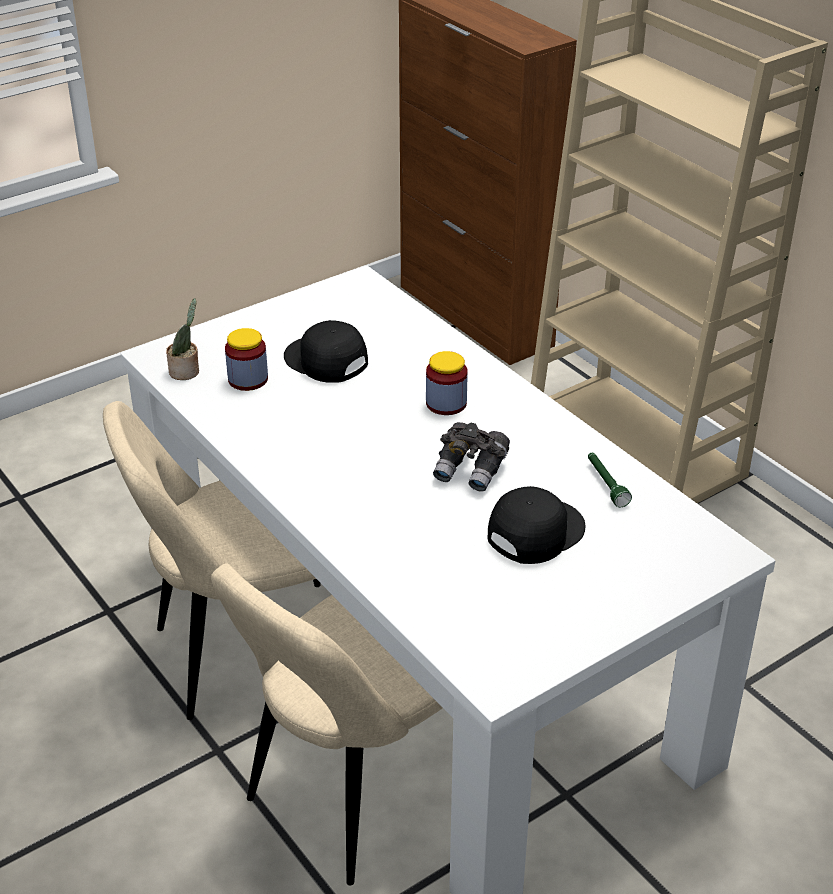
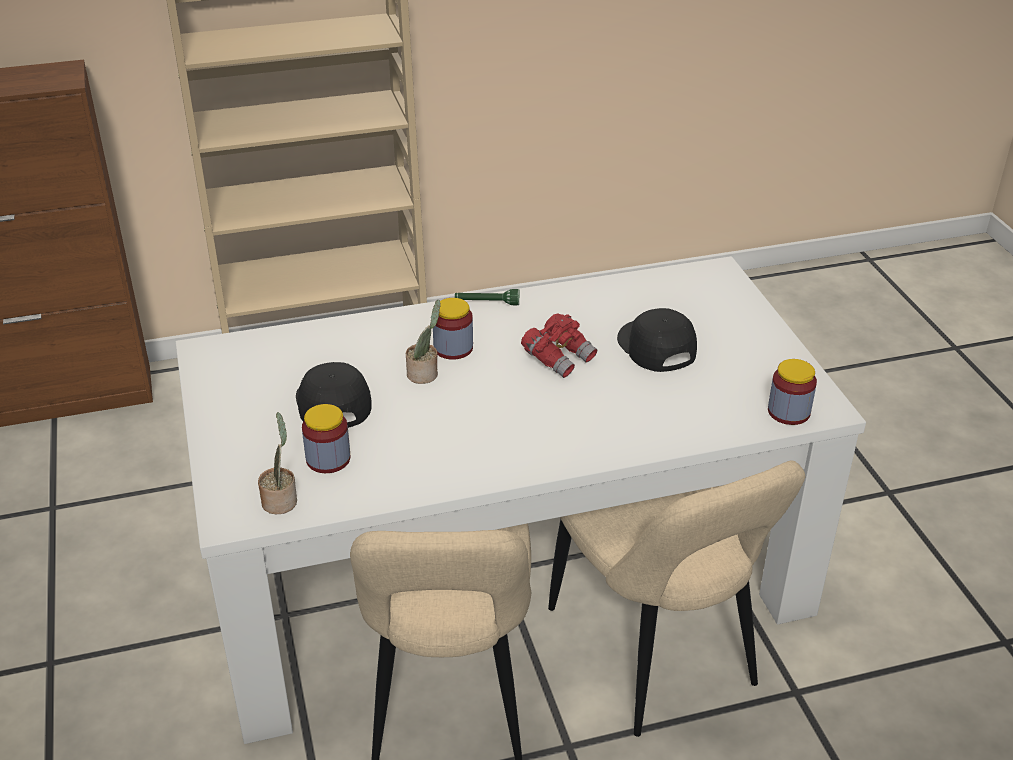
camera: 70 degrees left, 0 degrees up
(325, 360) = (332, 402): black cap -> black cap turned 105 degrees clockwise
(394, 398) = (424, 374): none -> potted plant
(471, 470) = (559, 358): grey binoculars -> red binoculars
(472, 652) = (788, 412): none -> jar
(606, 484) = (612, 299): green flashlight -> green flashlight (487, 303)

